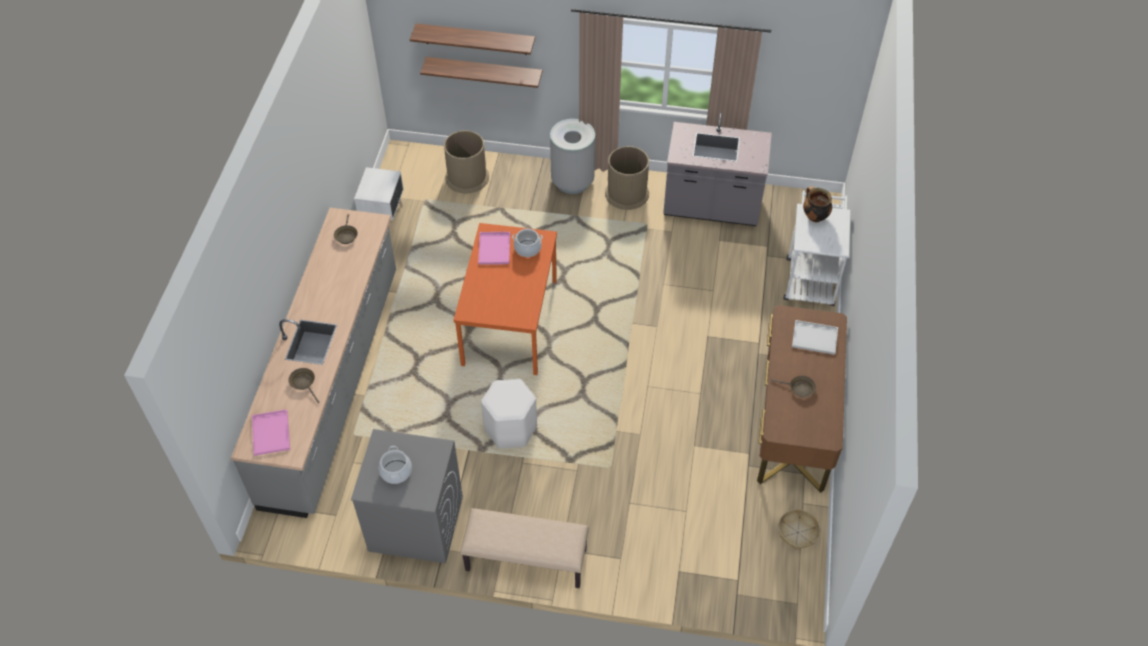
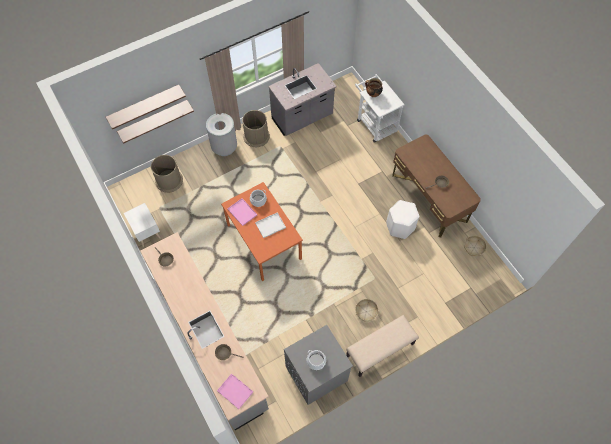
camera: 40 degrees left, 10 degrees up
(510, 428) = (314, 294): white stool -> white stool (400, 226)
(556, 499) = (366, 311): none -> basket
(813, 338) = (424, 155): white tray -> white tray (270, 226)

